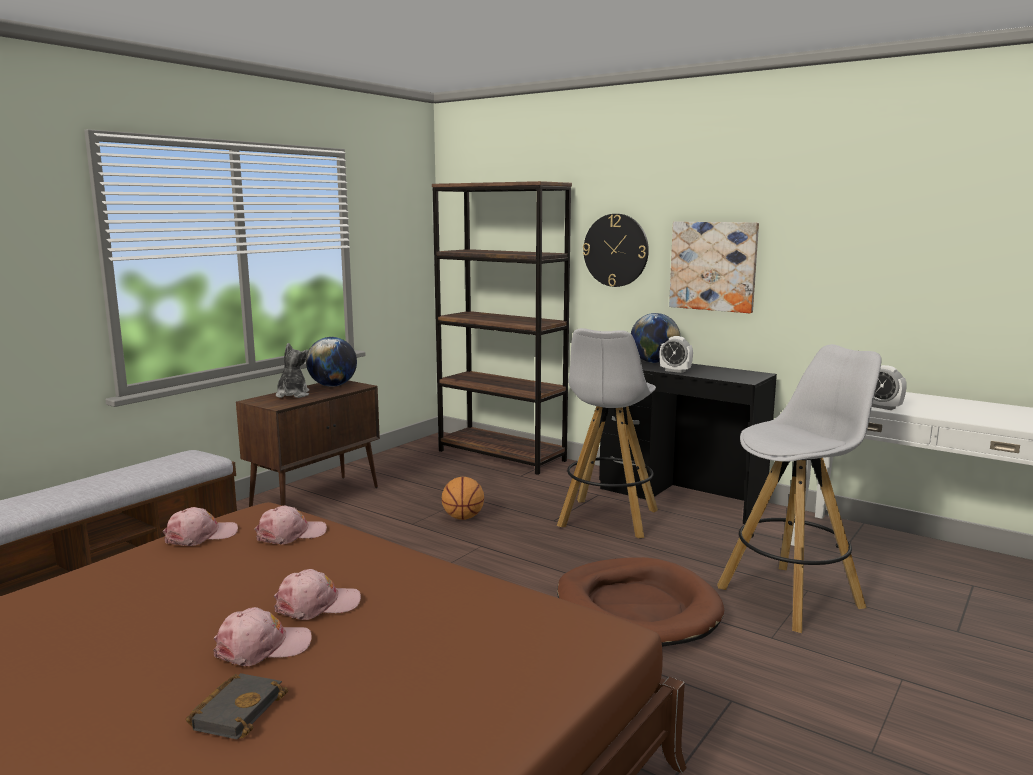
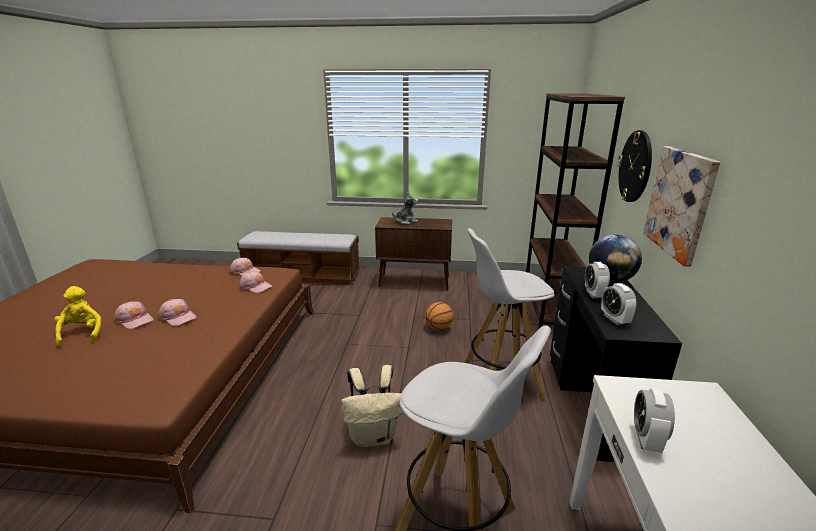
camera: 60 degrees right, 10 degrees up
(237, 710) = (83, 333): black book -> yellow plush toy
(332, 386) = (435, 222): globe -> none
(637, 608) = (374, 436): brown dog bed -> beige backpack
(726, 376) = (614, 319): none -> alarm clock

